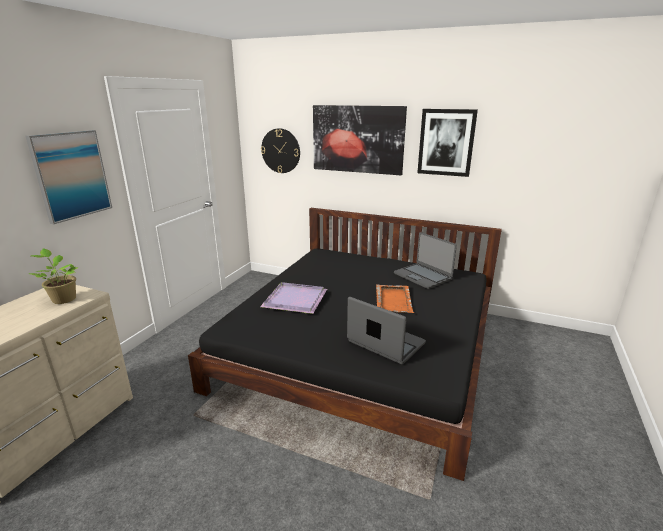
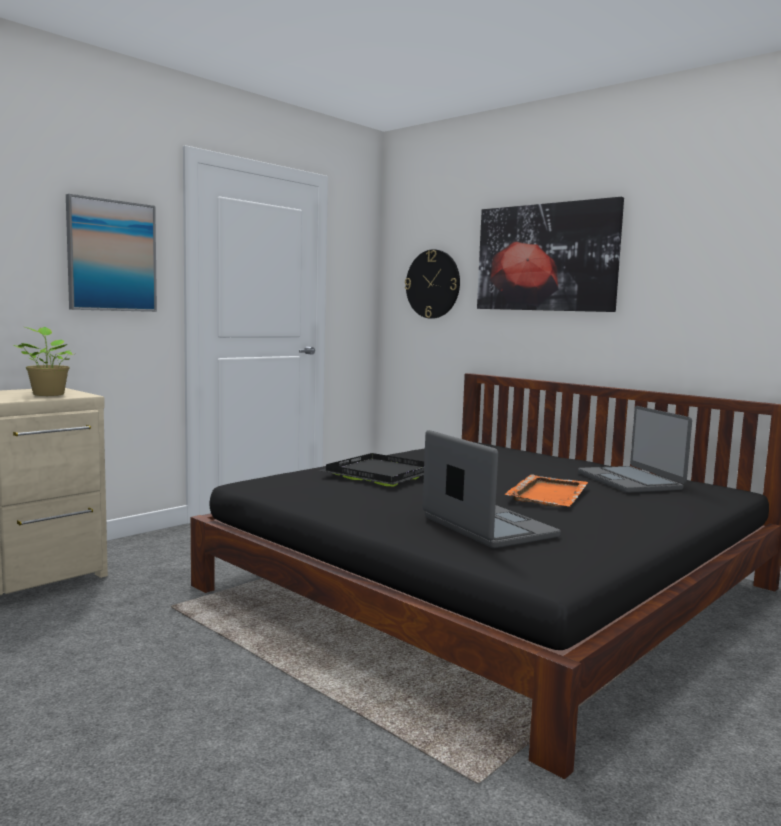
camera: 20 degrees right, 15 degrees down
(294, 299) = (380, 473): purple tray -> black tray
(446, 142) = (690, 251): picture -> none

